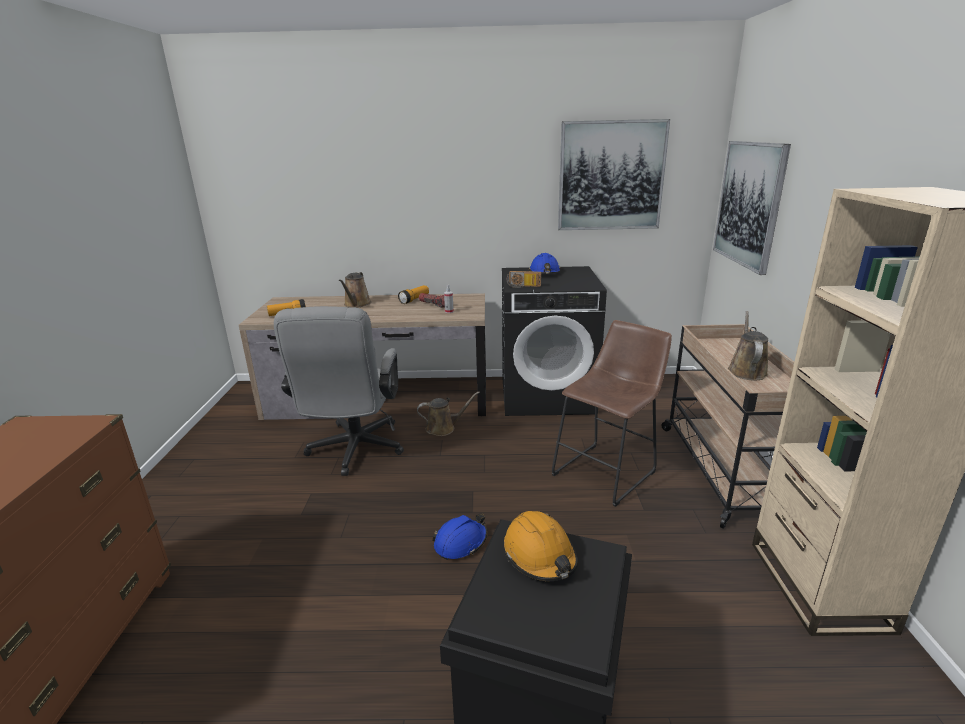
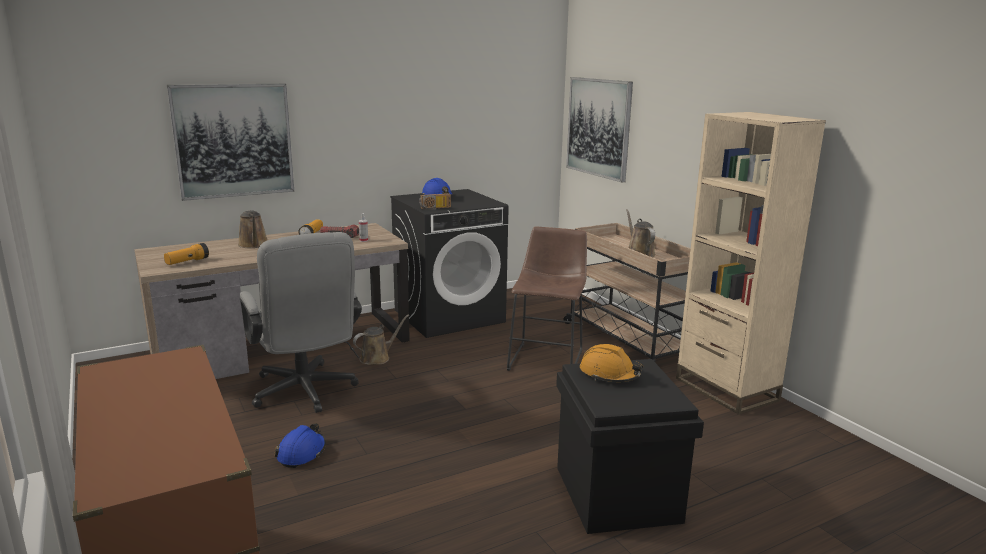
camera: 30 degrees left, 5 degrees down
(460, 543) = (476, 429): blue hard hat -> blue hard hat (302, 453)
(611, 176) = (480, 106): picture -> picture (233, 140)

